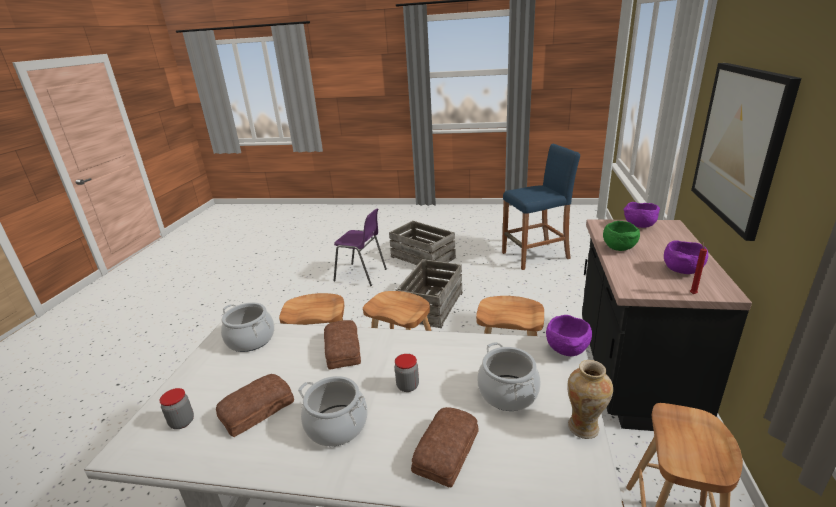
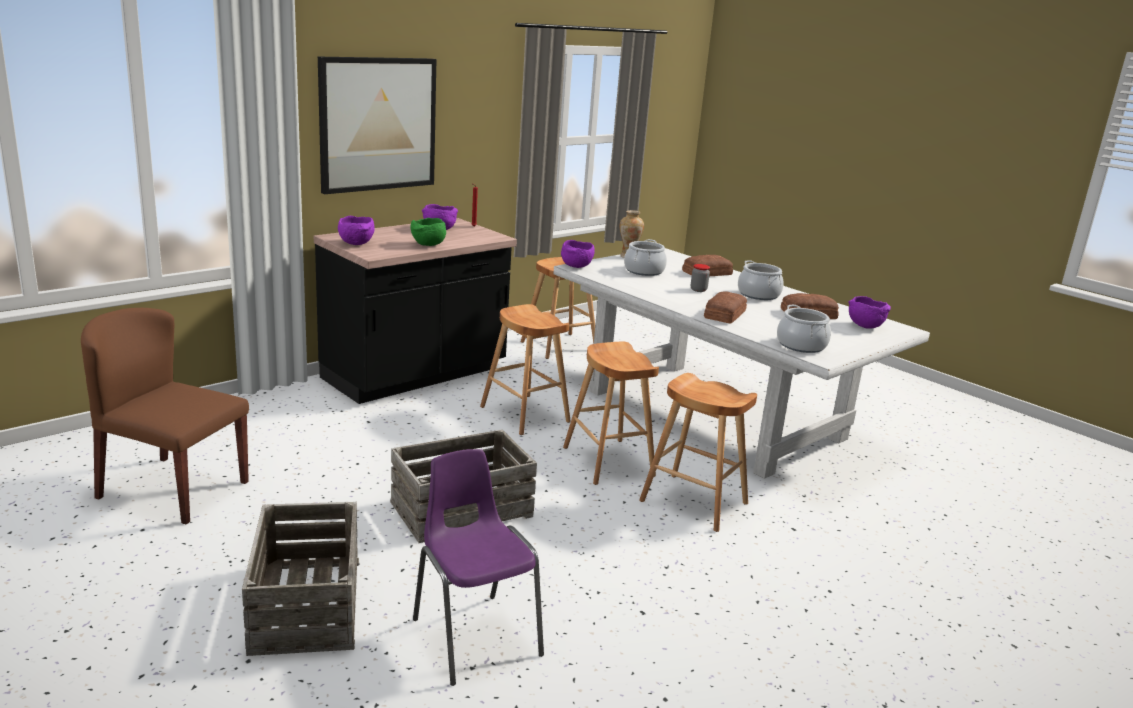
camera: 145 degrees left, 5 degrees down
(182, 422) = (864, 326): jar -> purple bowl
(535, 256) = (172, 489): blue stool -> brown chair

